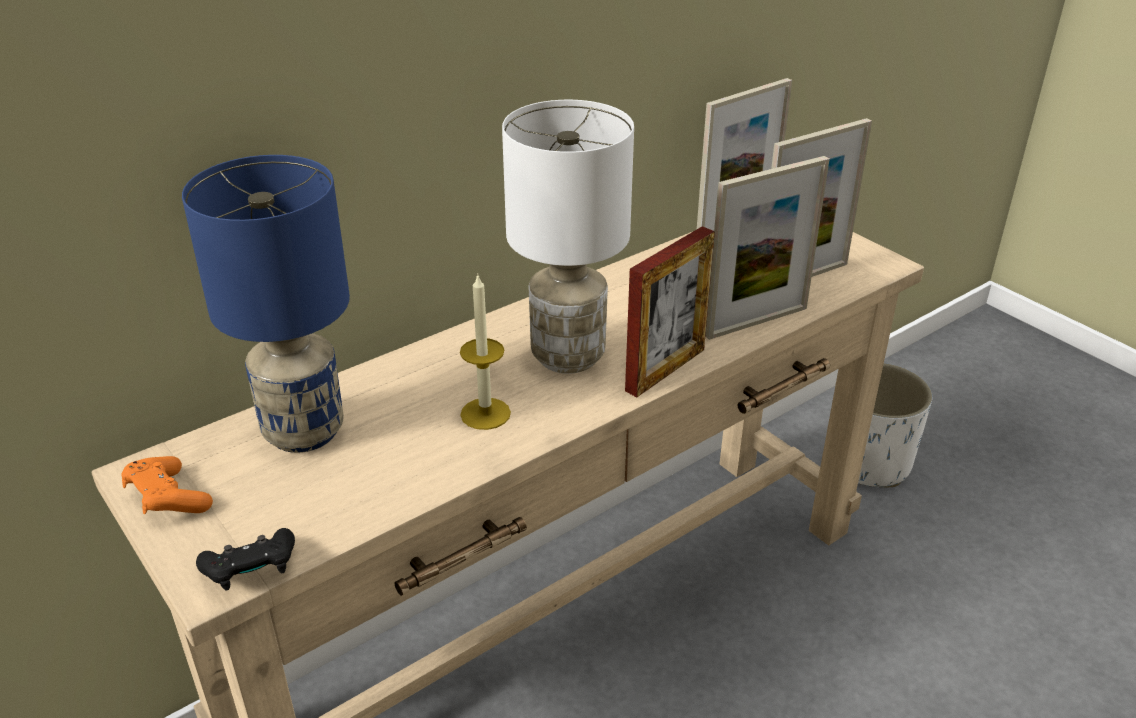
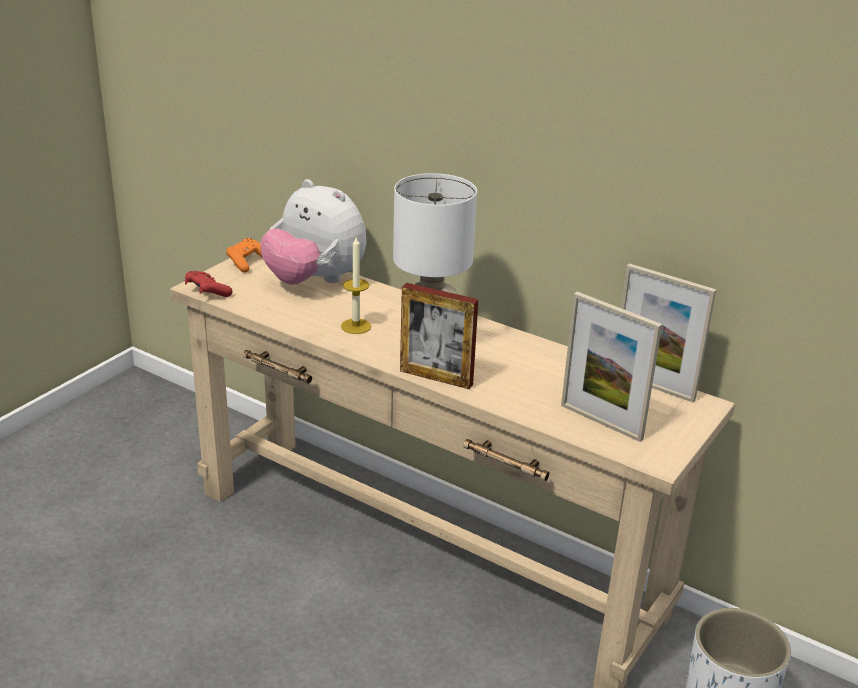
camera: 70 degrees right, 5 degrees down
(252, 573) = (207, 292): black game controller -> red game controller
(304, 430) = (314, 281): blue table lamp -> plush toy
(756, 322) = (520, 406): picture frame -> none

